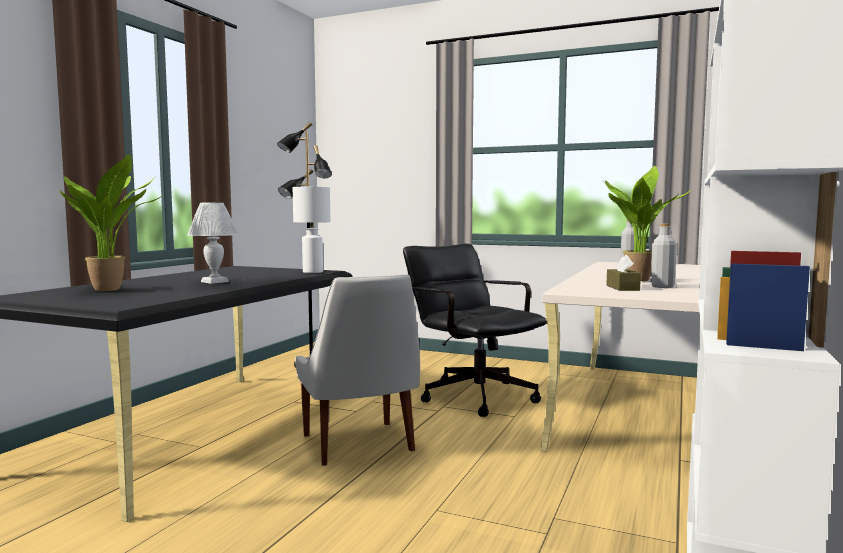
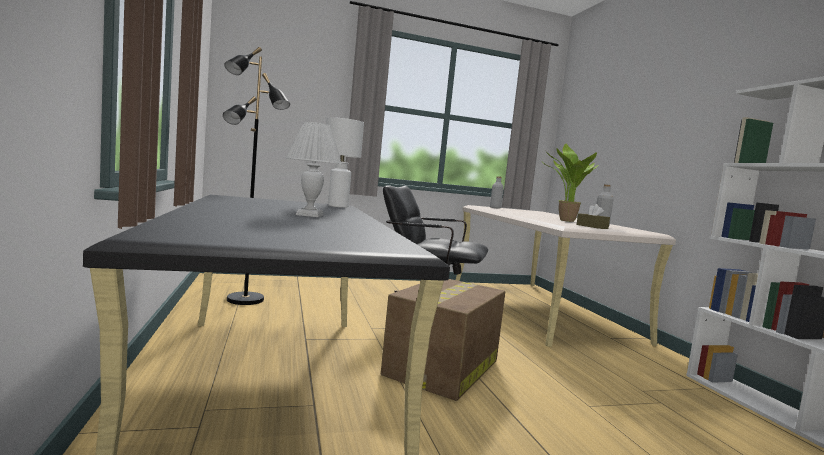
camera: 40 degrees left, 0 degrees up
(112, 289) = (252, 224): potted plant -> none
(359, 445) = (441, 368): white chair -> cardboard box

